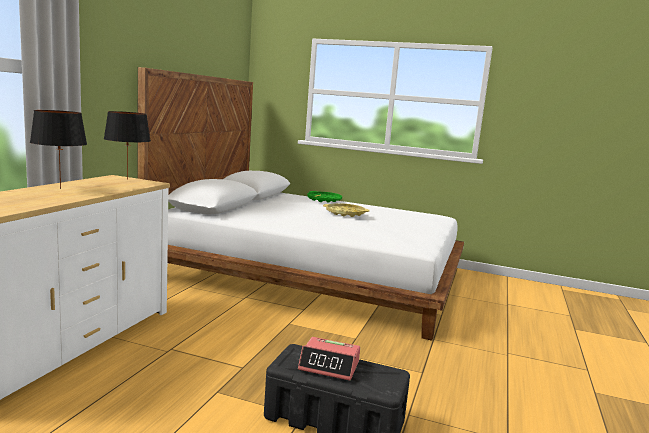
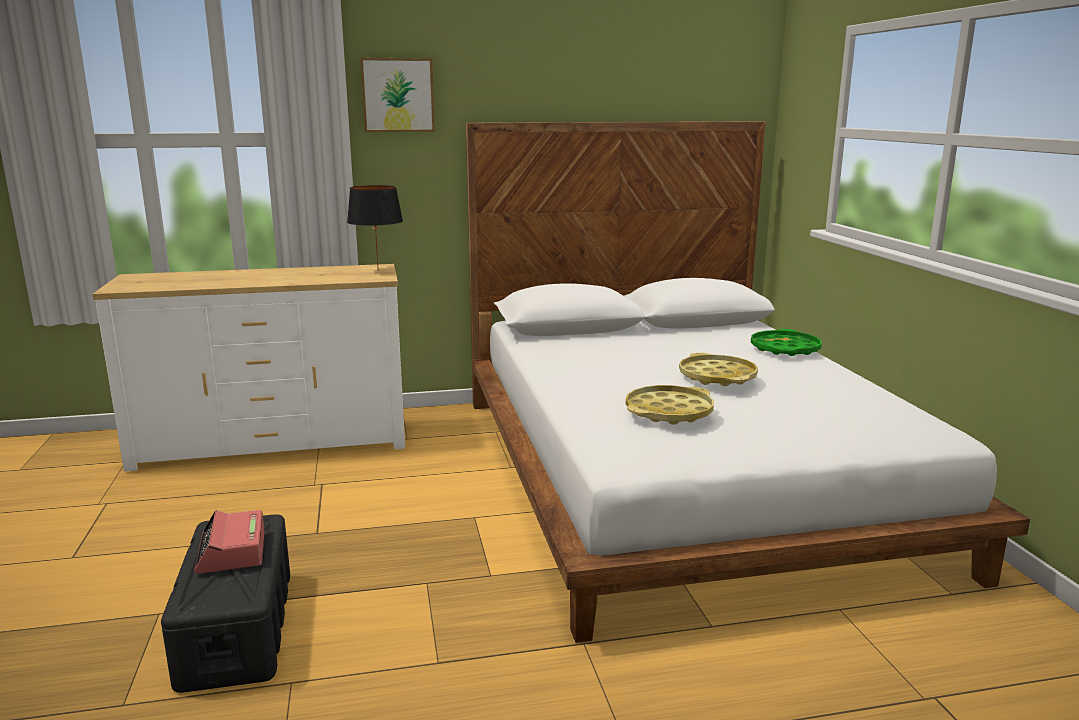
camera: 60 degrees right, 5 degrees up
(60, 188) = (277, 273): black table lamp -> none
(97, 40) = (398, 95): none -> picture
(379, 228) = (669, 412): none -> yellow tray

